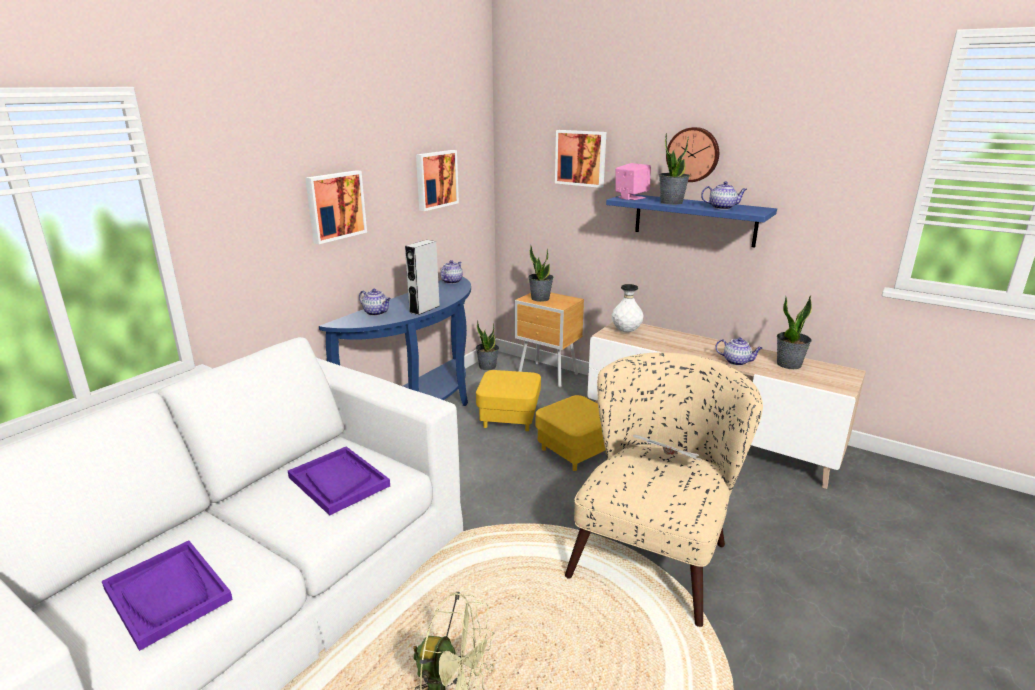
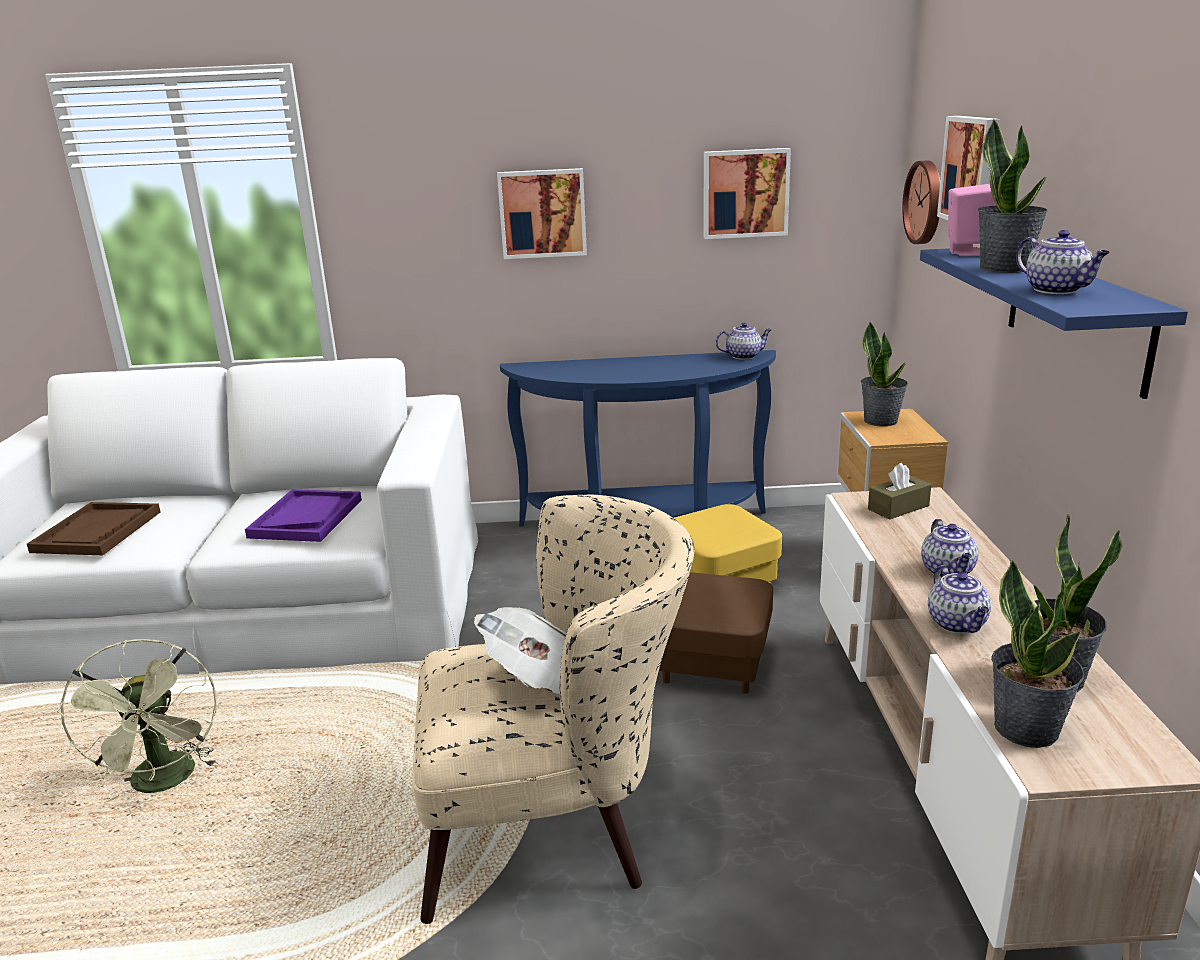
camera: 55 degrees right, 0 degrees up
(168, 594) = (97, 532): purple tray -> brown tray
(376, 313) = (574, 367): teapot -> teapot (948, 571)
(424, 309) = (625, 377): grey speaker -> none
(487, 366) = (821, 515): potted plant -> potted plant (1026, 728)
(575, 451) = (712, 663): yellow ottoman -> brown ottoman
(626, 331) = (898, 507): white vase -> brown tissue box
(693, 154) = (1089, 169): wall clock -> wall clock (926, 202)

